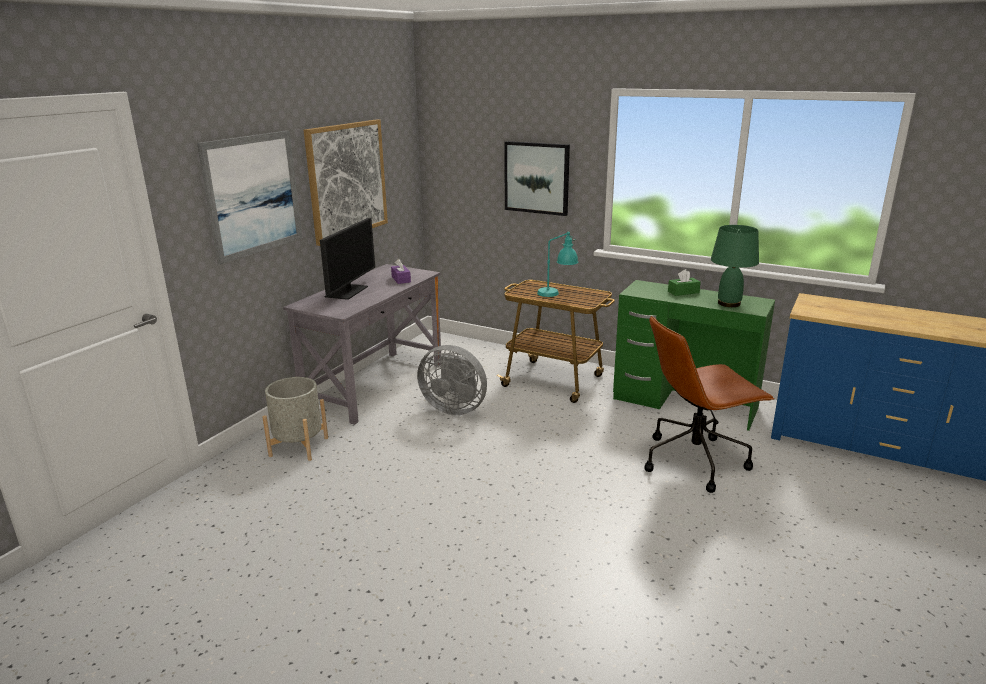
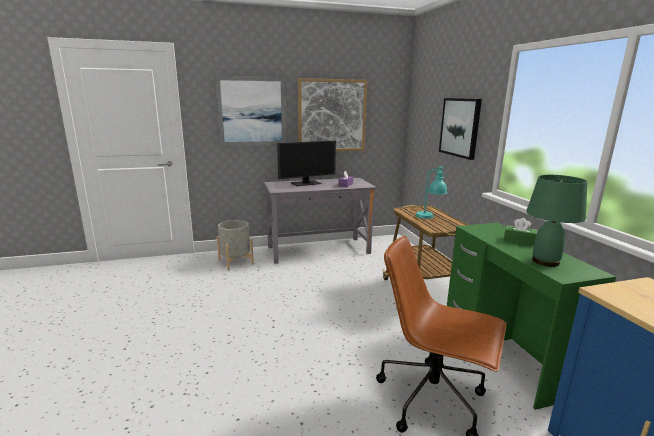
camera: 45 degrees right, 5 degrees down
(454, 408) = (334, 278): grey fan -> none

